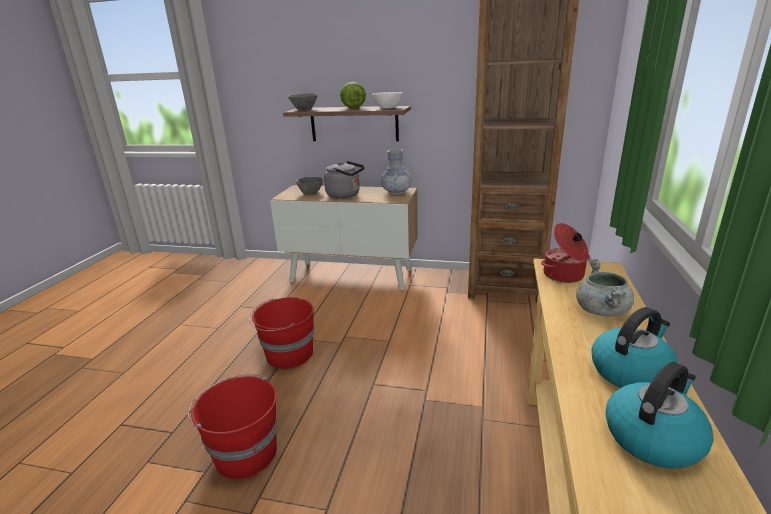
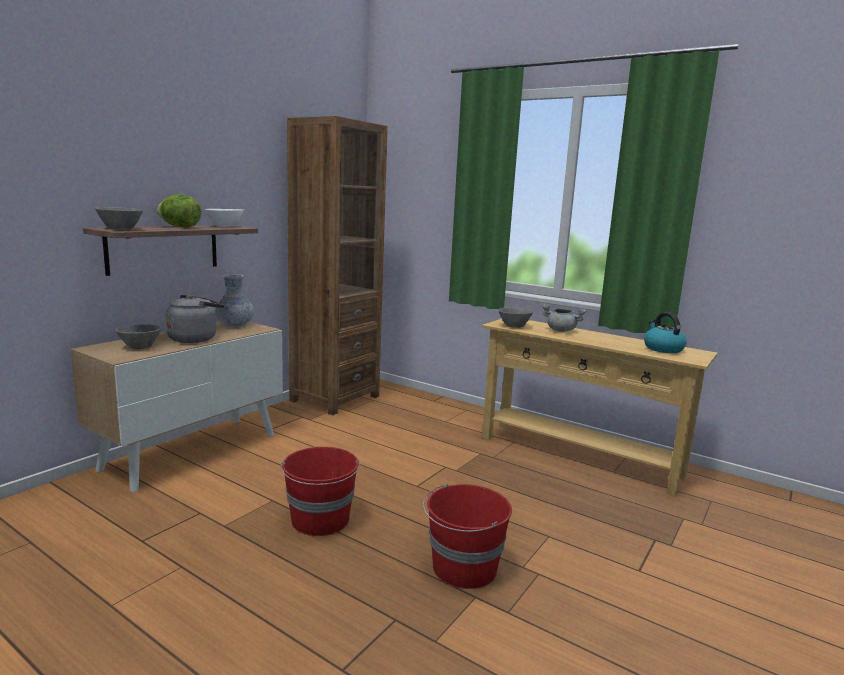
camera: 70 degrees left, 10 degrees down
(564, 276) = (514, 326): cooking pot -> grey bowl
(630, 372) = (618, 340): kettle -> none

